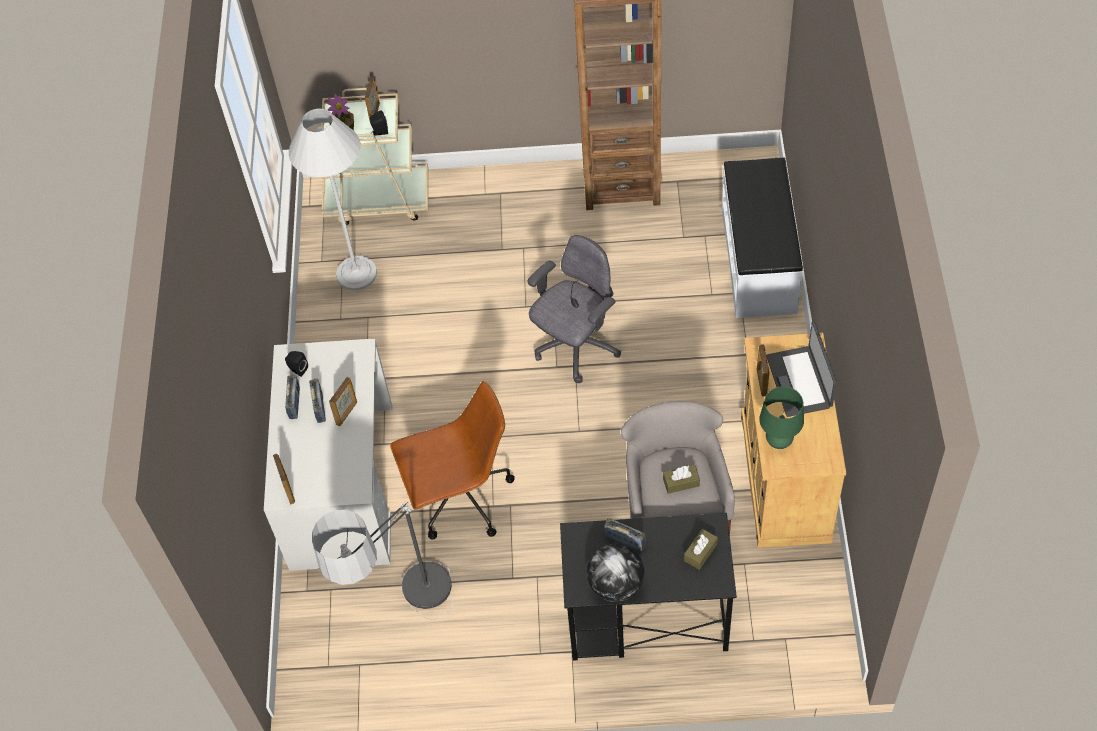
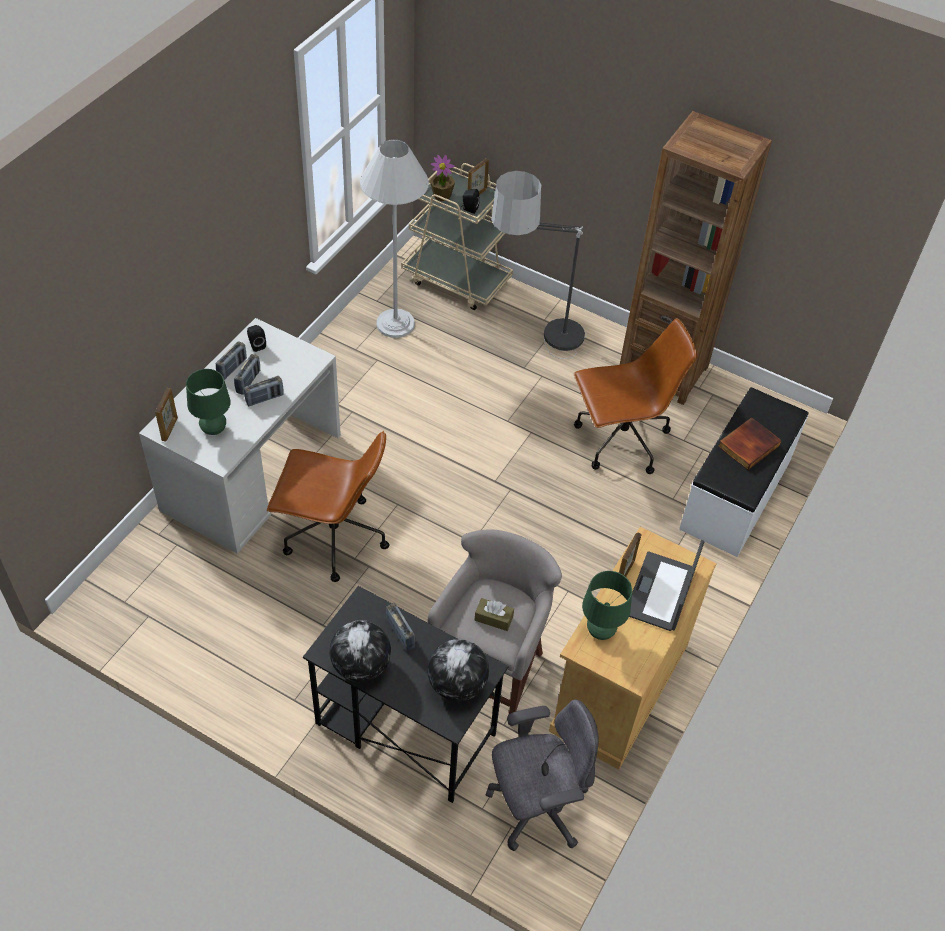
camera: 25 degrees right, 5 degrees down
(327, 467) = (213, 429): none -> green table lamp
(347, 413) = (264, 398): picture frame -> radio
(407, 621) = (213, 606): floor lamp -> floor lamp (535, 348)
(576, 347) = (523, 475): grey office chair -> grey office chair (536, 806)
(632, 268) = (620, 441): none -> brown office chair
(700, 552) = (457, 685): brown tissue box -> globe
(759, 214) = (748, 445): none -> book

